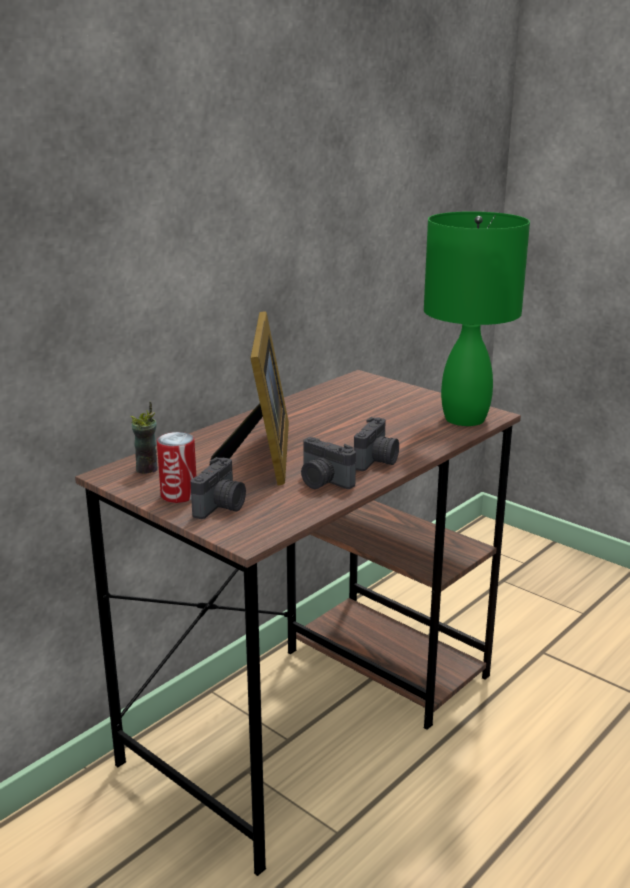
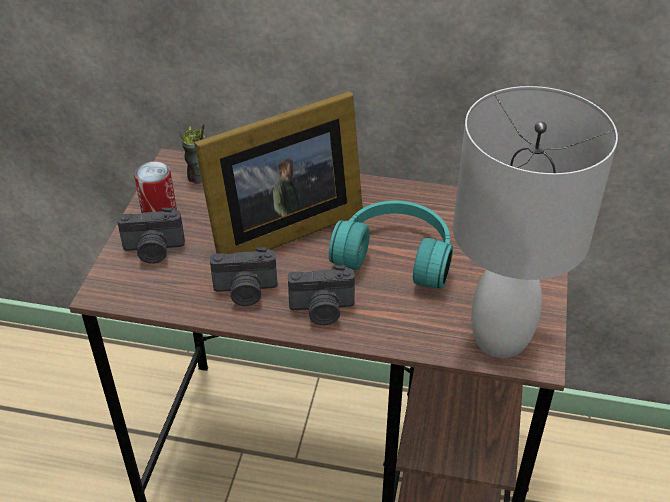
camera: 60 degrees right, 20 degrees up
(323, 482) = (245, 291): camera -> camera turned 105 degrees counterclockwise
(347, 425) = (396, 254): none -> turquoise headphones
(464, 419) = (498, 339): green table lamp -> white table lamp

